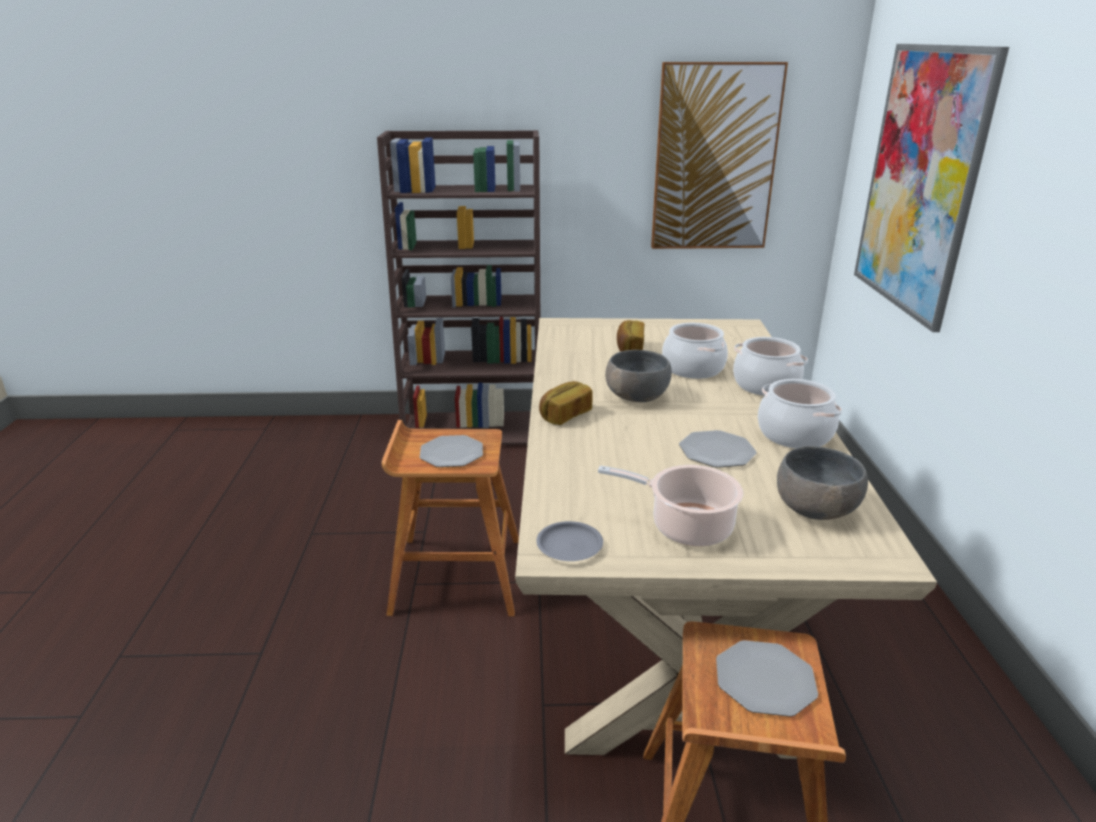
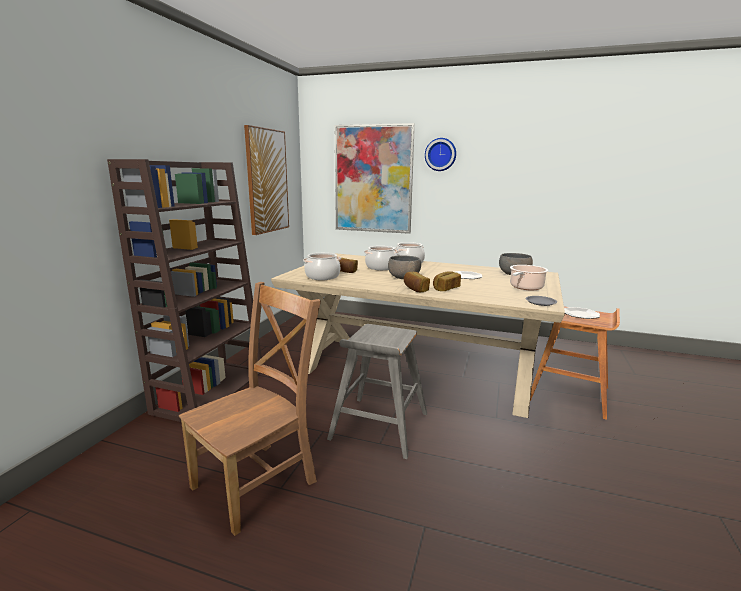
camera: 70 degrees left, 10 degrees down
(318, 517) = (259, 482): none -> brown chair
(451, 453) = (387, 337): plate -> none
(455, 574) = (379, 426): brown stool -> grey stool
(593, 440) = (445, 288): none -> bread
(795, 434) = (456, 267): cooking pot -> cooking pot (322, 276)
(1032, 143) = (440, 154): none -> wall clock

